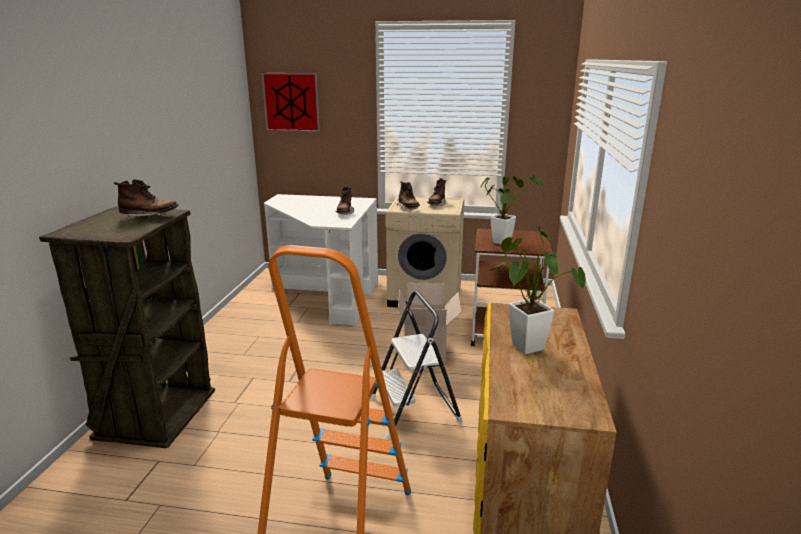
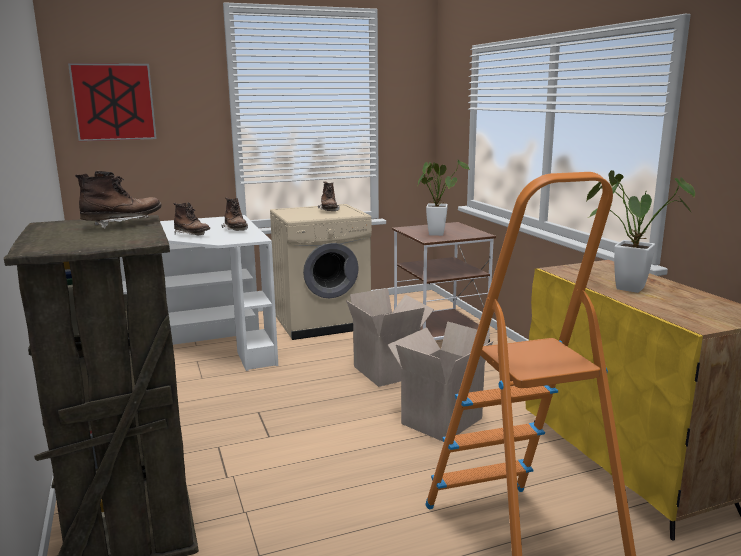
camera: 30 degrees left, 5 degrees down
(408, 208) = (307, 216): brown boot -> brown boot (192, 235)
(418, 409) = (440, 419): white step ladder -> cardboard box

